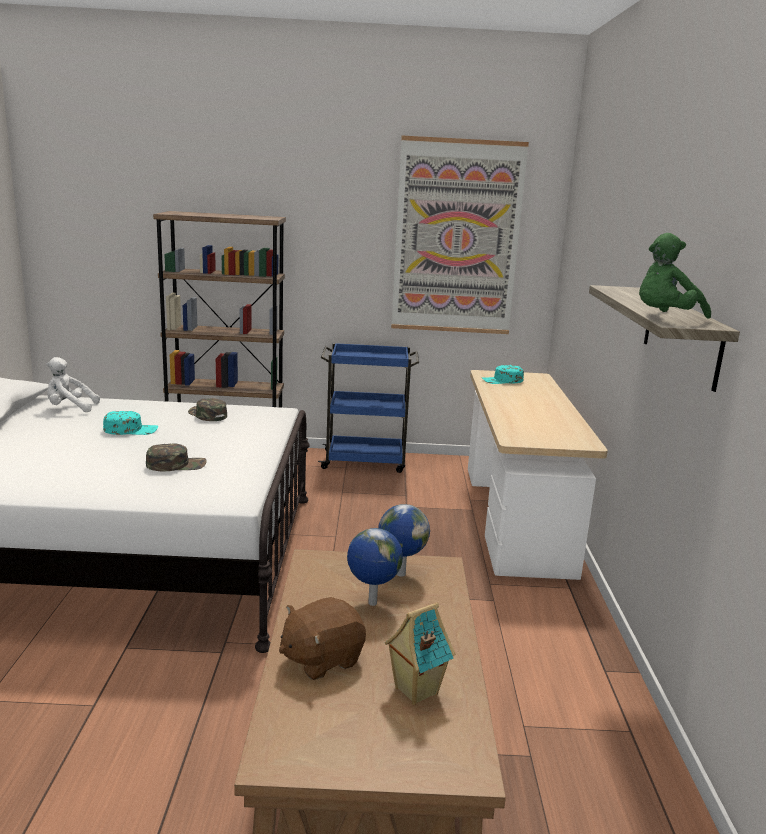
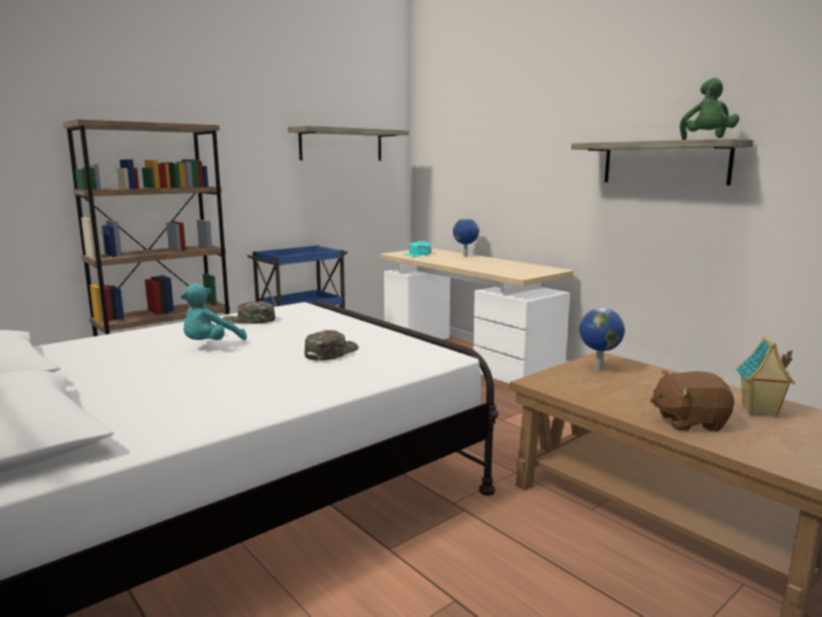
camera: 40 degrees left, 5 degrees down
(69, 408) = (85, 349): white plush toy -> none
(131, 430) = (210, 345): turquoise cap -> turquoise plush toy
(321, 659) = (689, 422): brown plush toy -> brown plush toy turned 75 degrees clockwise
(371, 603) = (628, 387): globe -> globe (465, 256)
(457, 238) = (341, 145): picture -> shelf

